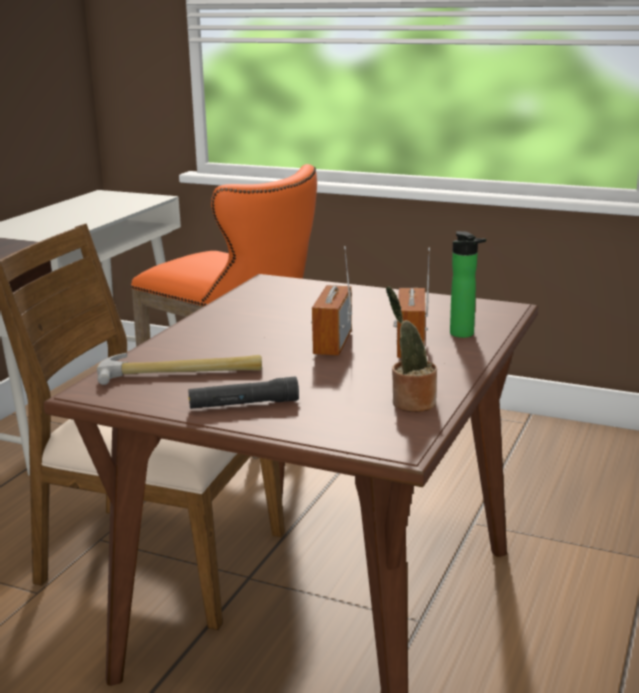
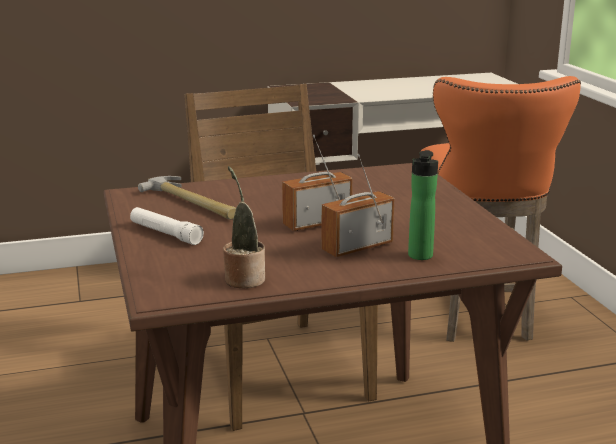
camera: 50 degrees right, 0 degrees up
(243, 404) = (165, 233): black flashlight -> white flashlight

